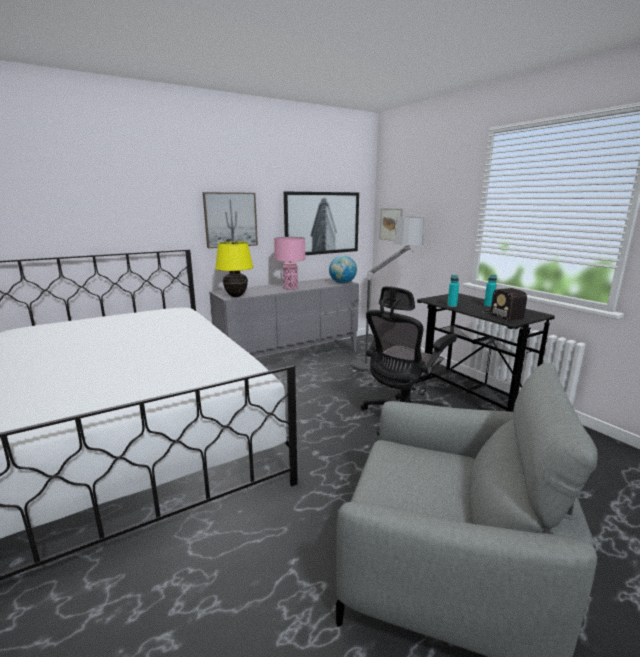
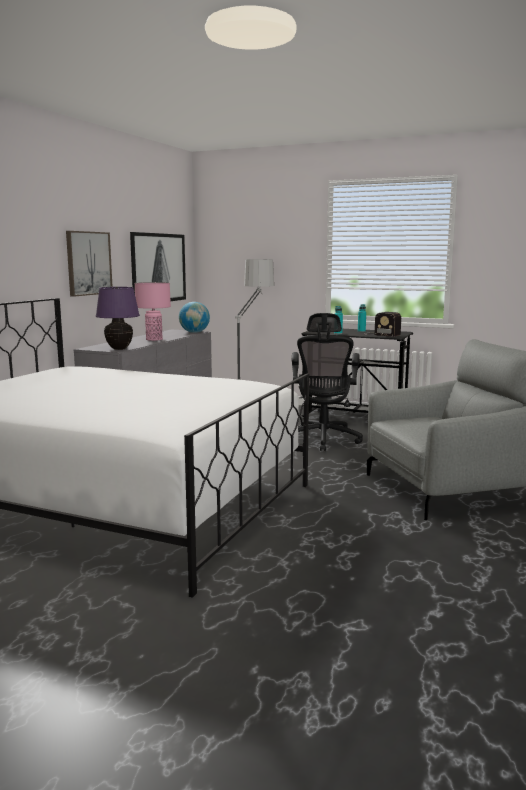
camera: 35 degrees left, 5 degrees down
(236, 296) = (119, 349): yellow table lamp -> purple table lamp
(391, 224) = (220, 268): picture -> none

